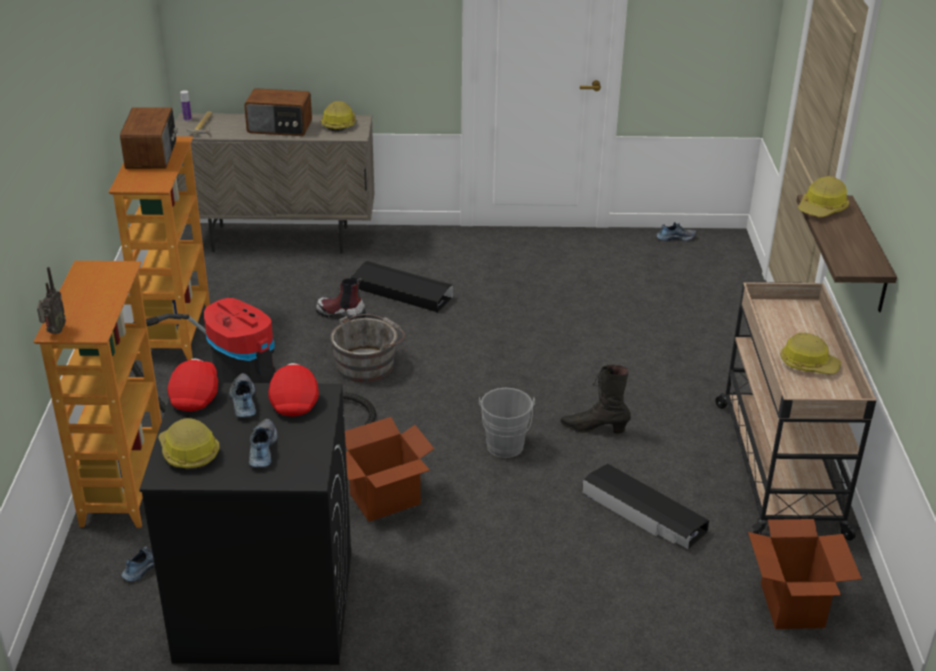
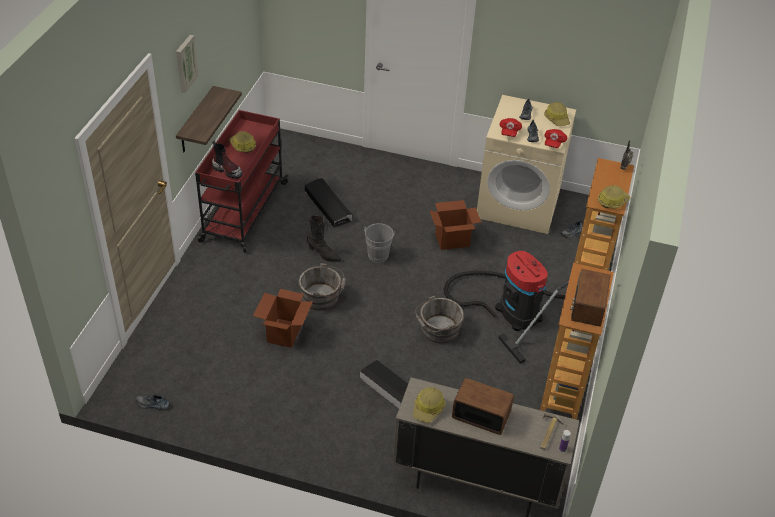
camera: 165 degrees left, 10 degrees up
(264, 606) = (519, 204): black washing machine -> beige washing machine
(340, 314) = (445, 381): boot -> boot (227, 170)
(556, 371) = (322, 297): none -> grey bucket
(778, 466) = (243, 212): beige cart -> red cart
(792, 605) = (292, 156): cardboard box -> cardboard box (284, 333)
(822, 209) = (203, 129): hard hat -> hard hat (612, 201)
(891, 125) = (185, 63): none -> picture

